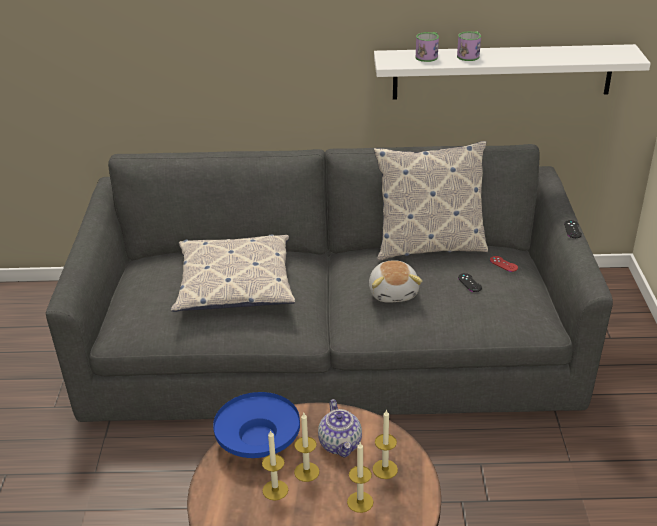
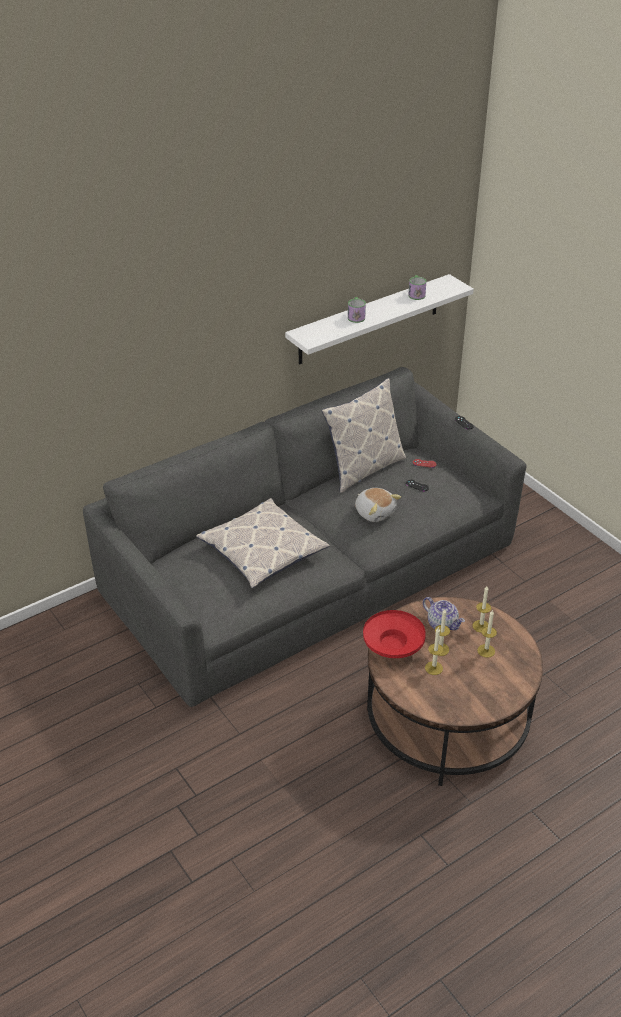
camera: 35 degrees left, 5 degrees up
(258, 440) = (393, 645): blue bowl -> red bowl
(428, 56) = (329, 325): mug -> mug (416, 294)

